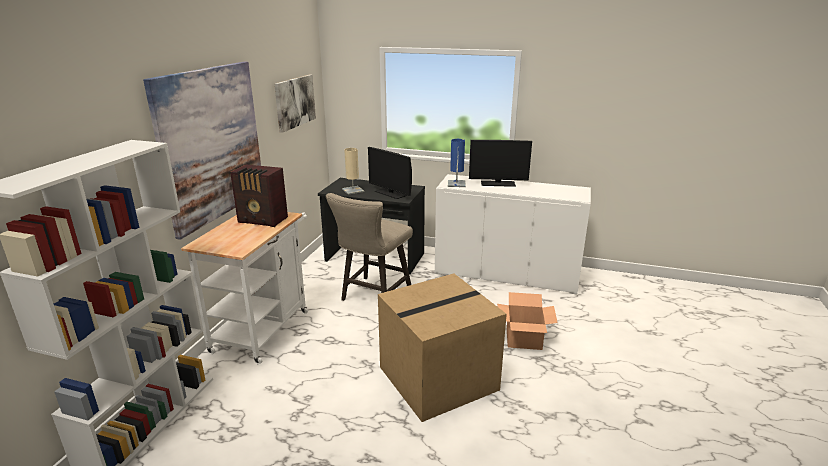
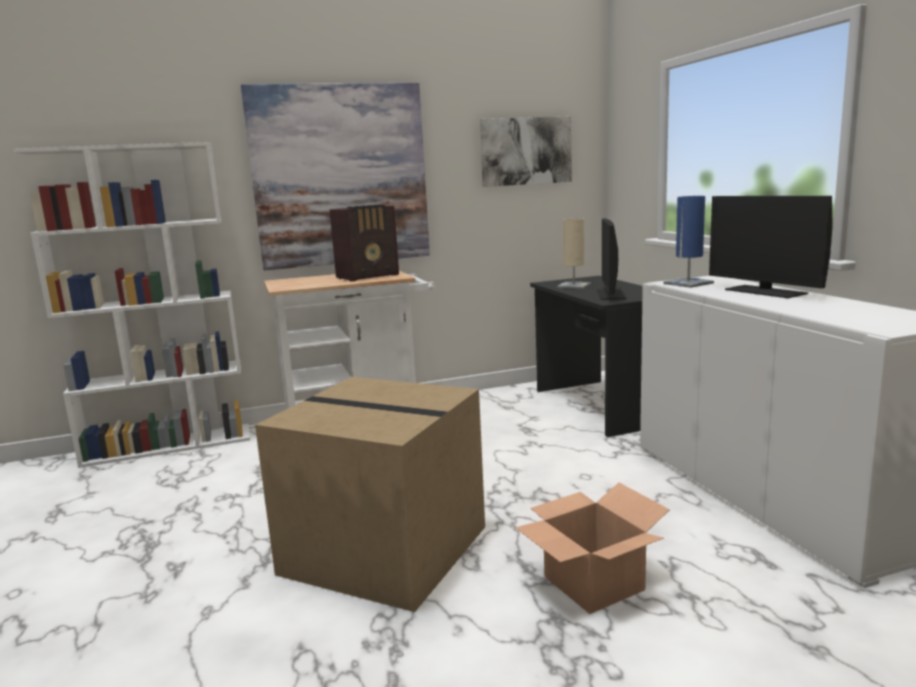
camera: 55 degrees right, 10 degrees down
(263, 220) = (369, 276): radio -> radio turned 105 degrees counterclockwise
(373, 297) = (510, 440): beige stool -> none

